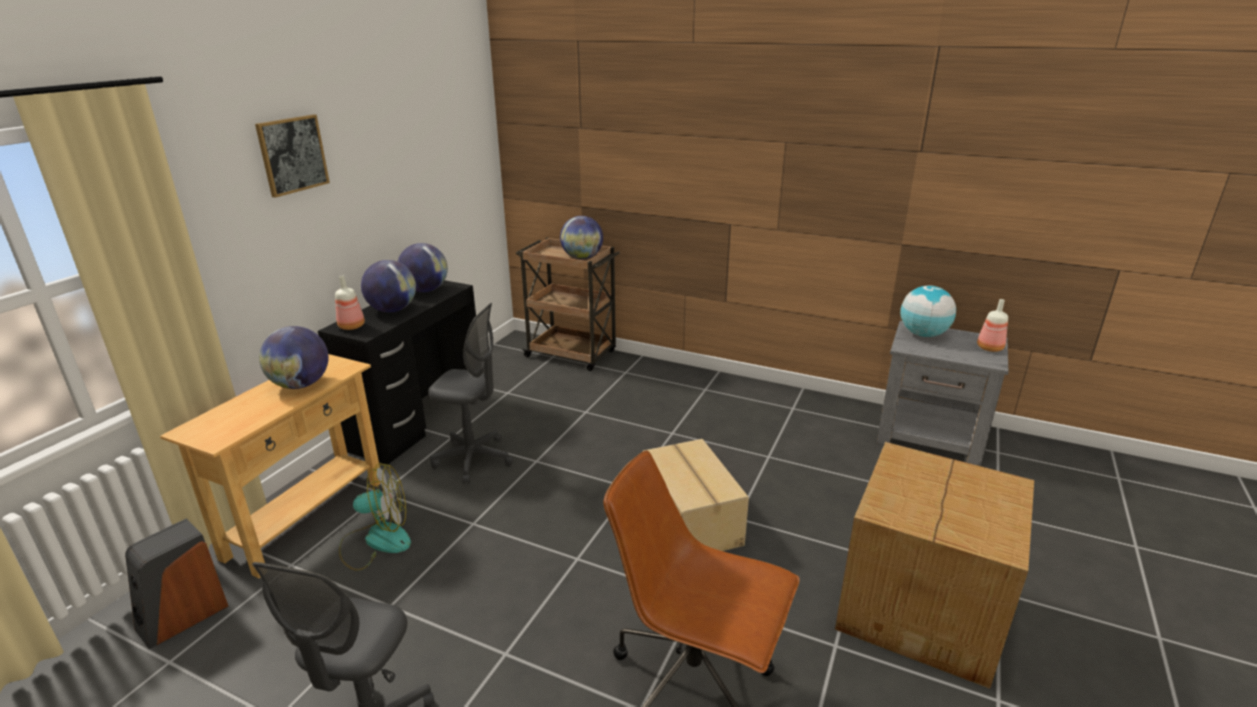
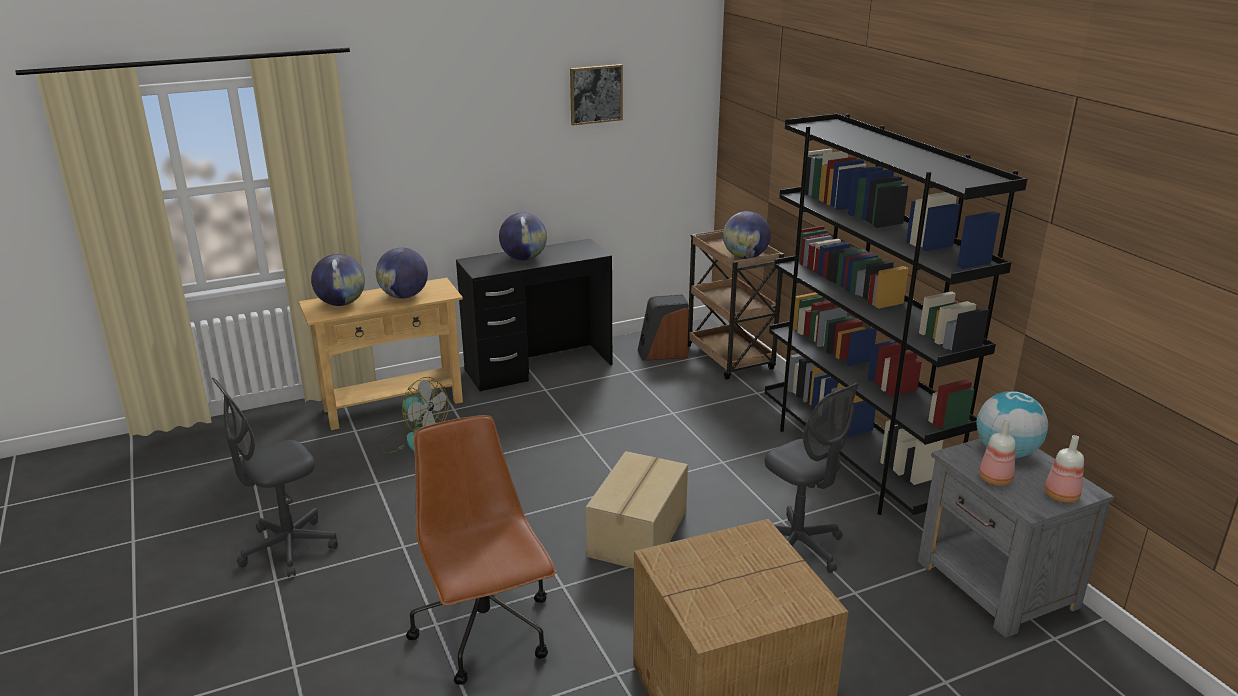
camera: 40 degrees right, 0 degrees up
(183, 616) = (277, 432): speaker -> speaker (662, 353)
(292, 155) = (461, 110): picture -> picture (596, 94)
(352, 326) = (480, 263): bottle -> bottle (995, 479)
(425, 290) = (570, 249): globe -> globe (341, 303)
(473, 459) = (539, 413): grey office chair -> grey office chair (797, 547)
(752, 394) = (854, 462): none -> black bookcase

